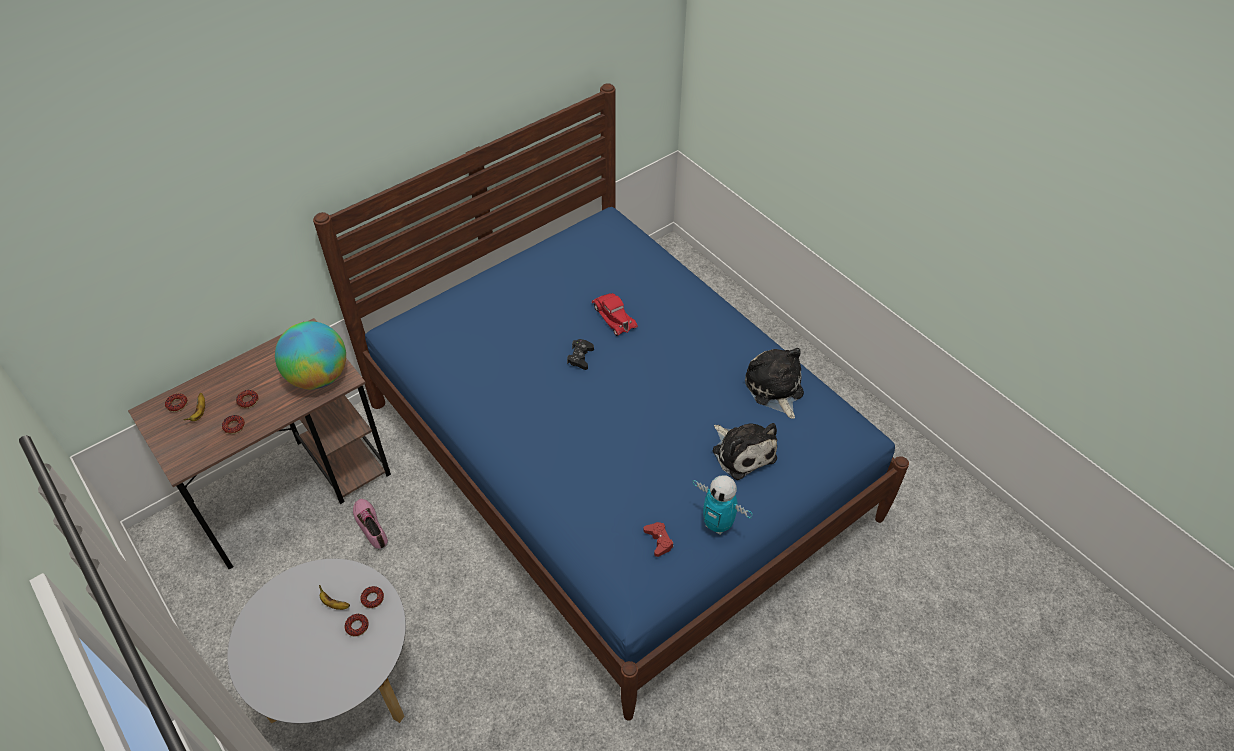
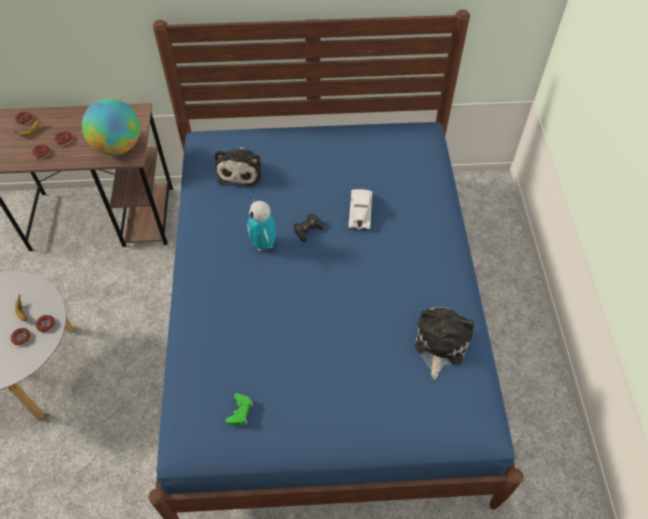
camera: 35 degrees right, 5 degrees up
(371, 525) = (128, 273): shoe -> none
(614, 316) = (360, 211): red toy car -> white toy car
(659, 540) = (240, 411): red game controller -> green game controller
(717, 524) = (296, 429): toy robot -> toy robot (263, 244)
(742, 452) = (366, 381): plush toy -> plush toy (241, 170)

